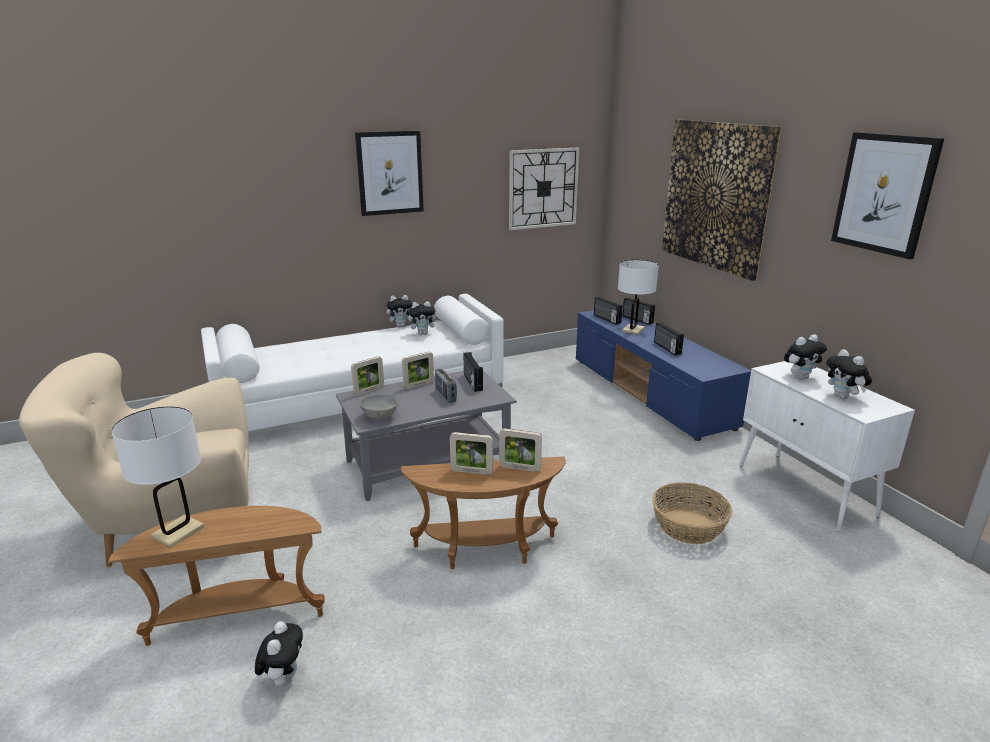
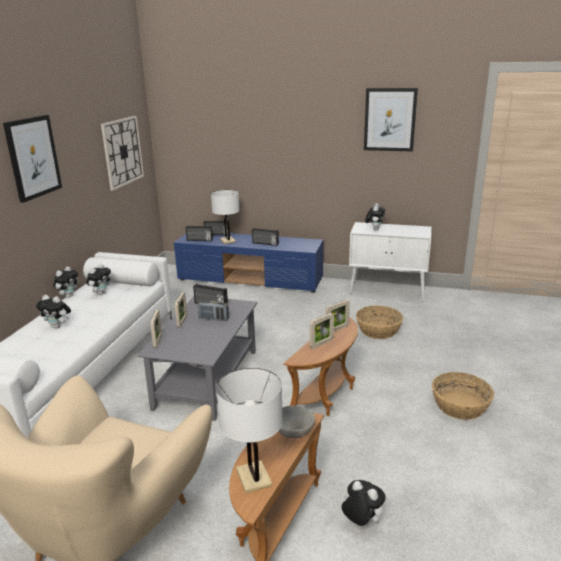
camera: 50 degrees left, 0 degrees up
(380, 416) = (204, 349): grey bowl -> grey bowl (293, 432)
(603, 680) = (460, 406): none -> basket
(716, 196) = (268, 136): picture -> none
(843, 397) = (404, 231): plush toy -> plush toy (58, 326)

